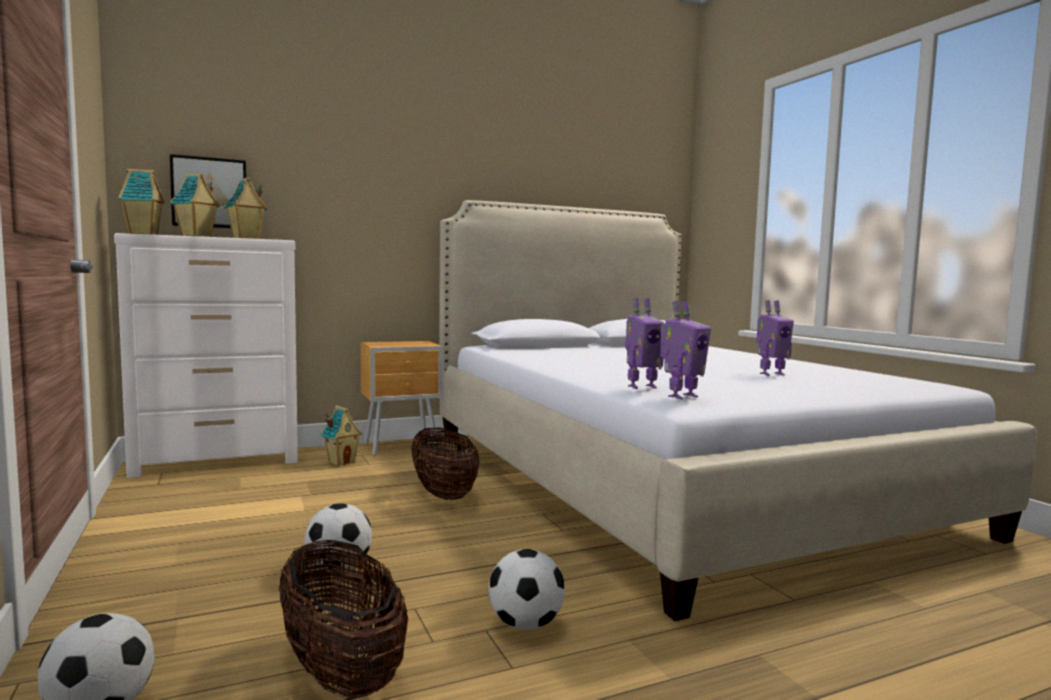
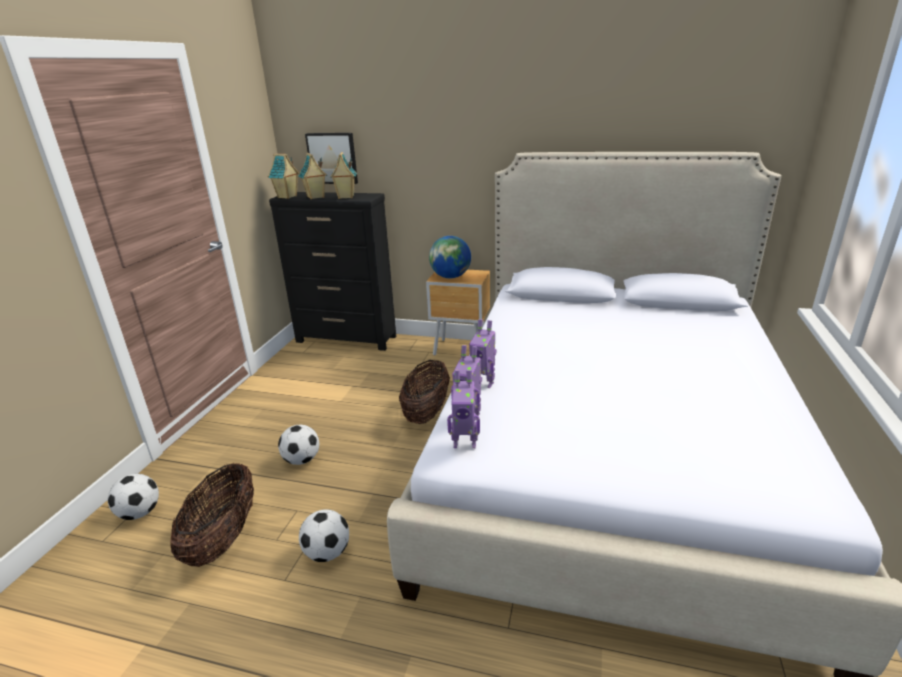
camera: 40 degrees right, 20 degrees up
(218, 463) = (347, 339): white dresser -> black dresser
(341, 462) = (408, 357): toy house -> none
(394, 344) = (450, 277): none -> globe
(771, 374) = (658, 415): toy robot -> toy robot (483, 383)

